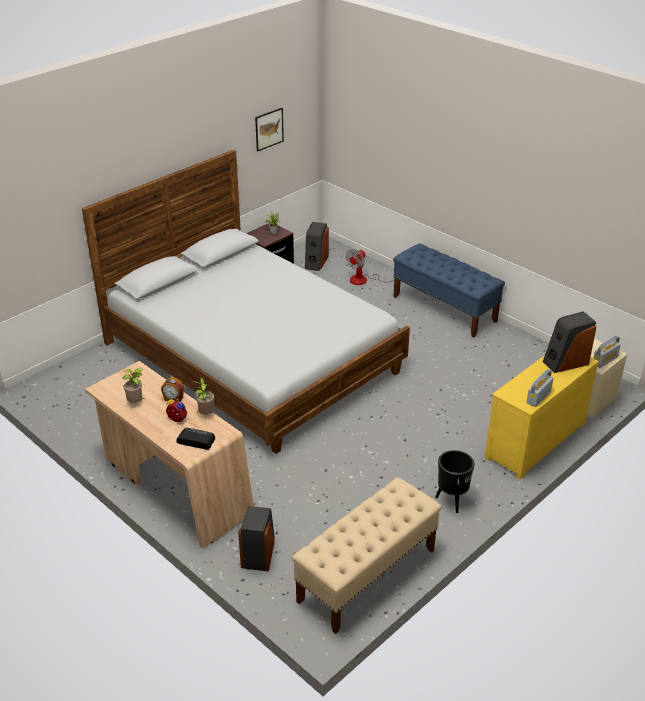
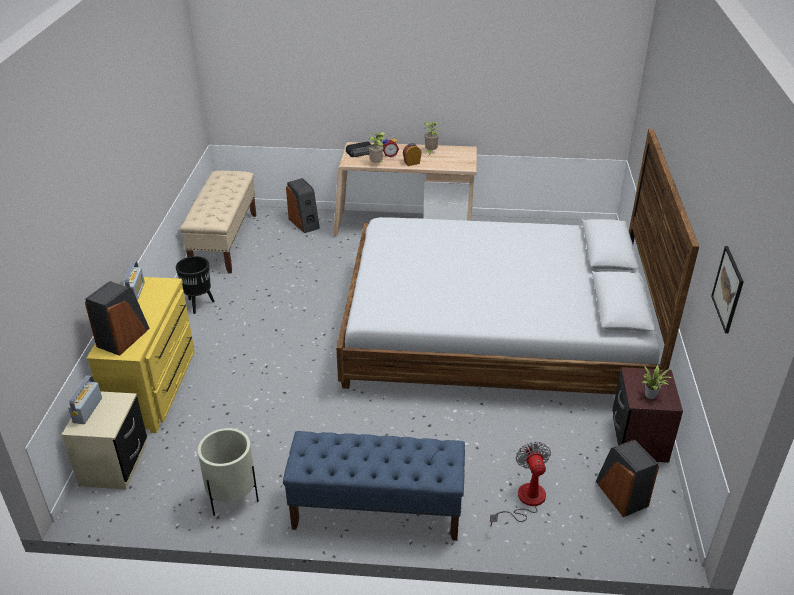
camera: 140 degrees right, 0 degrees up
(521, 348) = (232, 499): none -> beige planter

